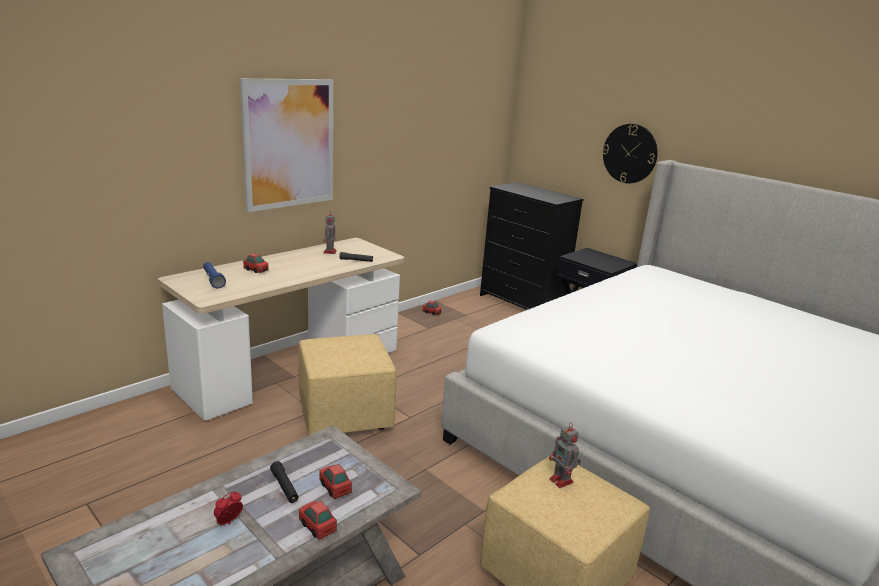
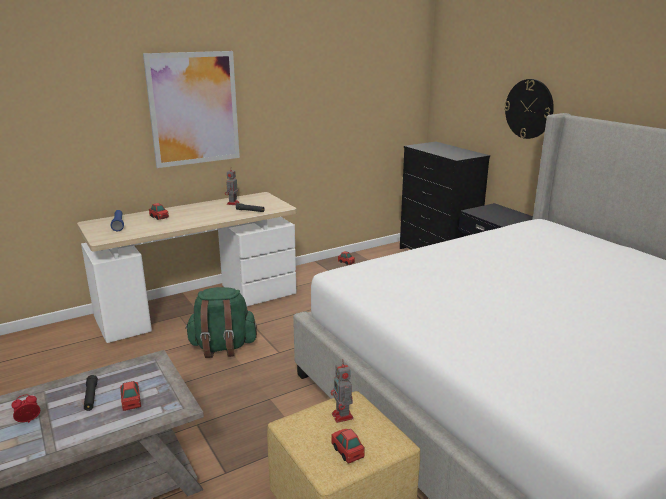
camera: 15 degrees right, 0 degrees up
(317, 526) = (95, 432): toy car -> toy car (347, 451)
(344, 416) = (222, 347): yellow ottoman -> green backpack

